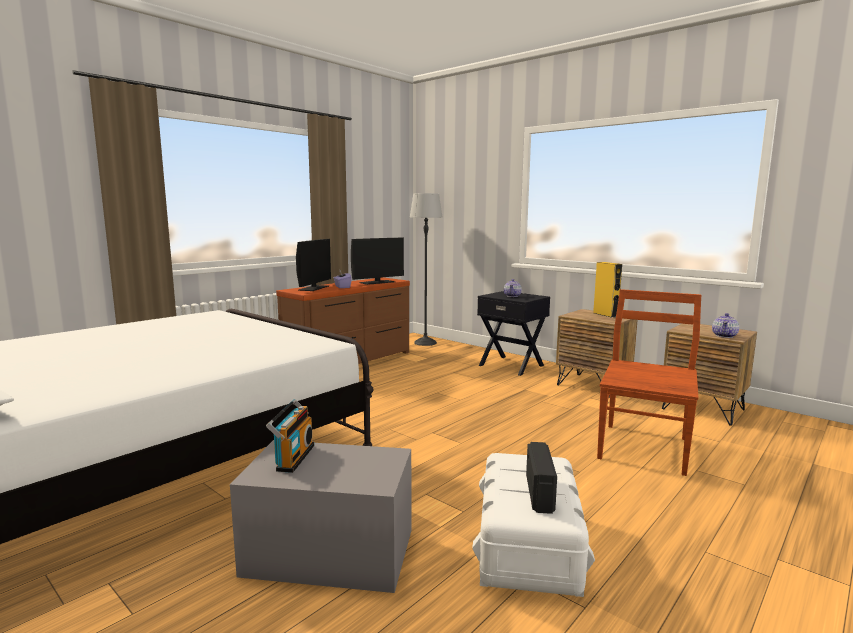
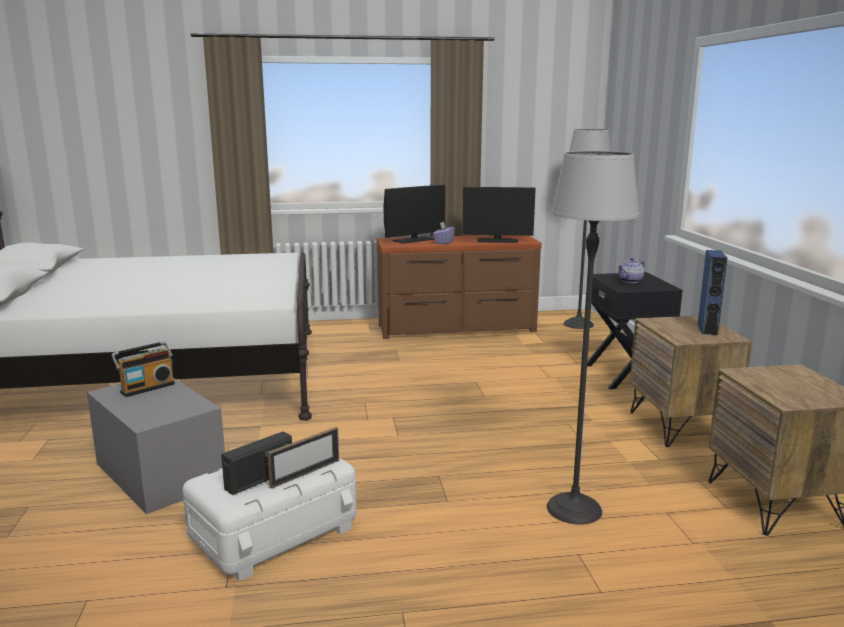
camera: 40 degrees right, 5 degrees up
(557, 475) = (305, 473): none -> picture frame
(605, 314) = (707, 329): yellow speaker -> blue speaker
(644, 447) = (574, 509): brown chair -> floor lamp
(724, 336) = (784, 395): teapot -> none

